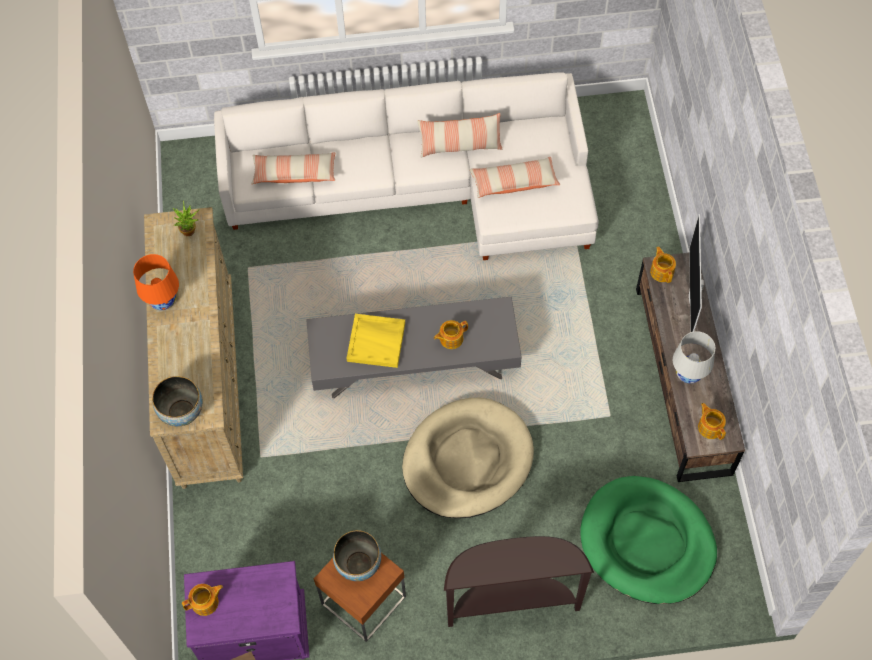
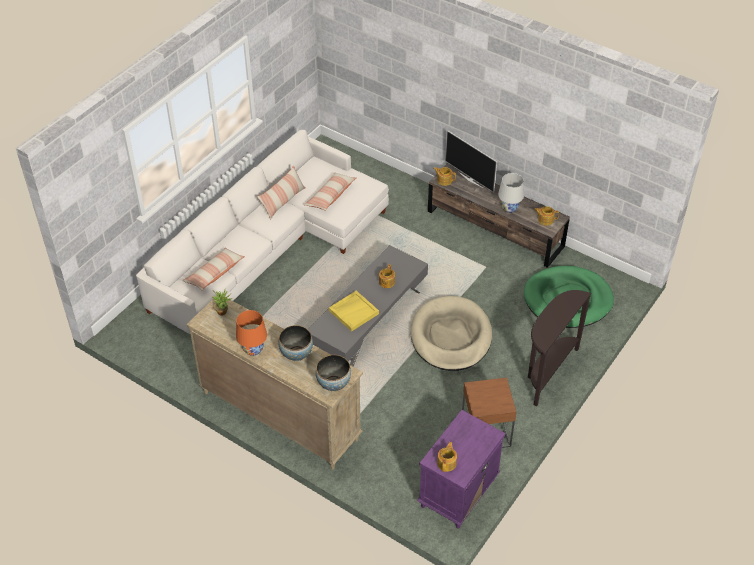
camera: 50 degrees left, 15 degrees down
(358, 564) = (484, 393): bowl -> bowl (296, 354)

